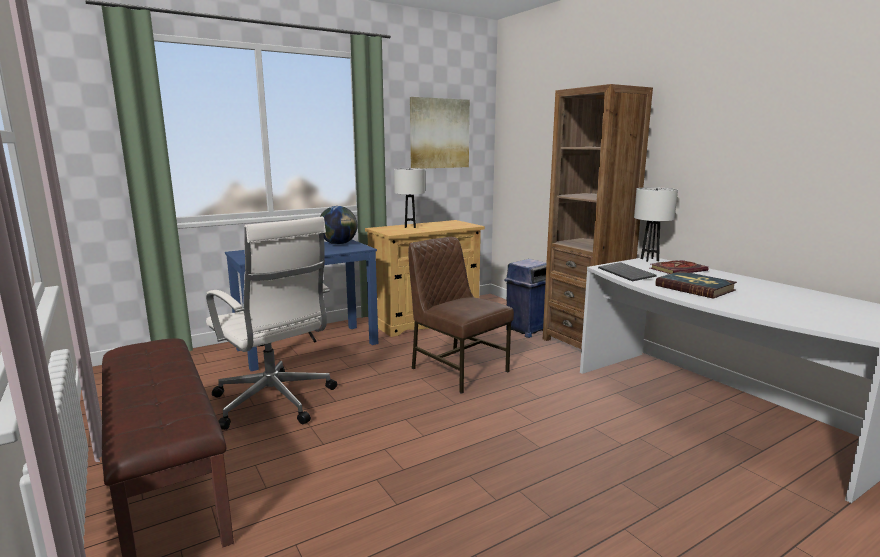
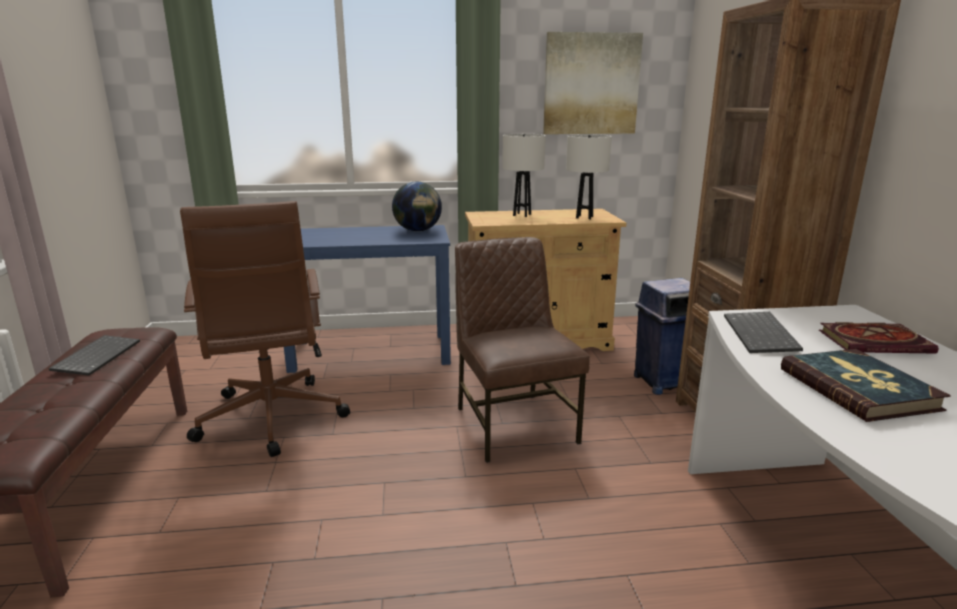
camera: 25 degrees right, 5 degrees up
(149, 363) = (97, 356): none -> keyboard
(275, 402) = (271, 420): white office chair -> brown office chair
(649, 260) = (844, 312): white table lamp -> white table lamp (584, 217)

